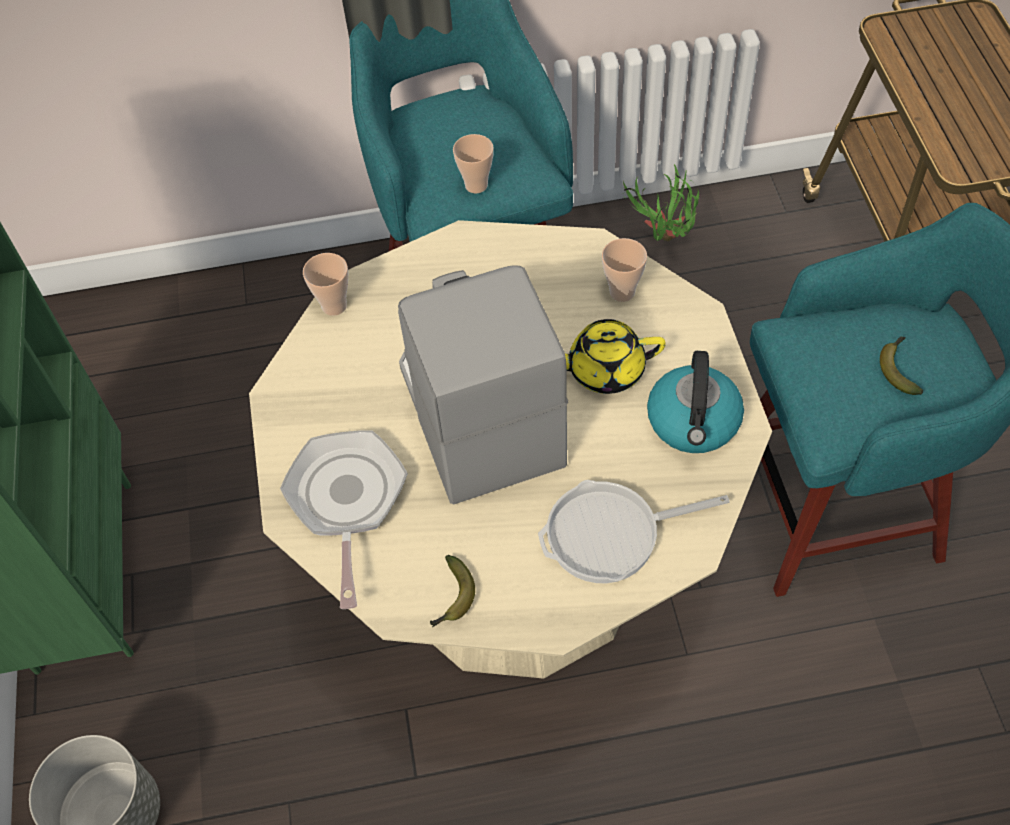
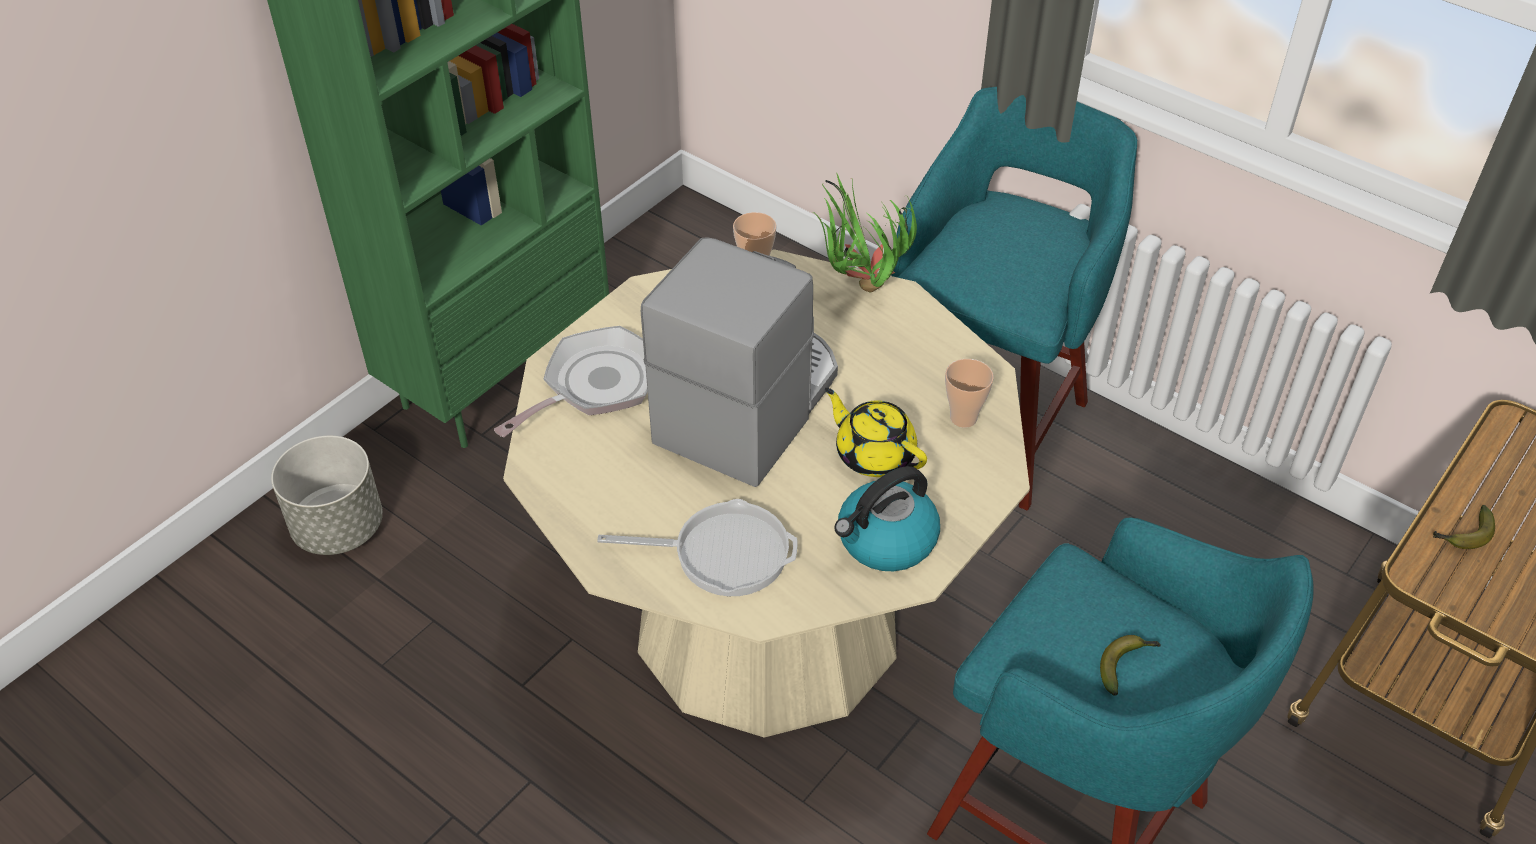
camera: 45 degrees right, 10 degrees down
(452, 598) = (573, 495): banana -> banana (1463, 535)
(476, 185) = (978, 279): cup -> none
(611, 534) = (723, 553): frying pan -> frying pan turned 150 degrees clockwise
(662, 244) = (1192, 508): potted plant -> potted plant (858, 291)

